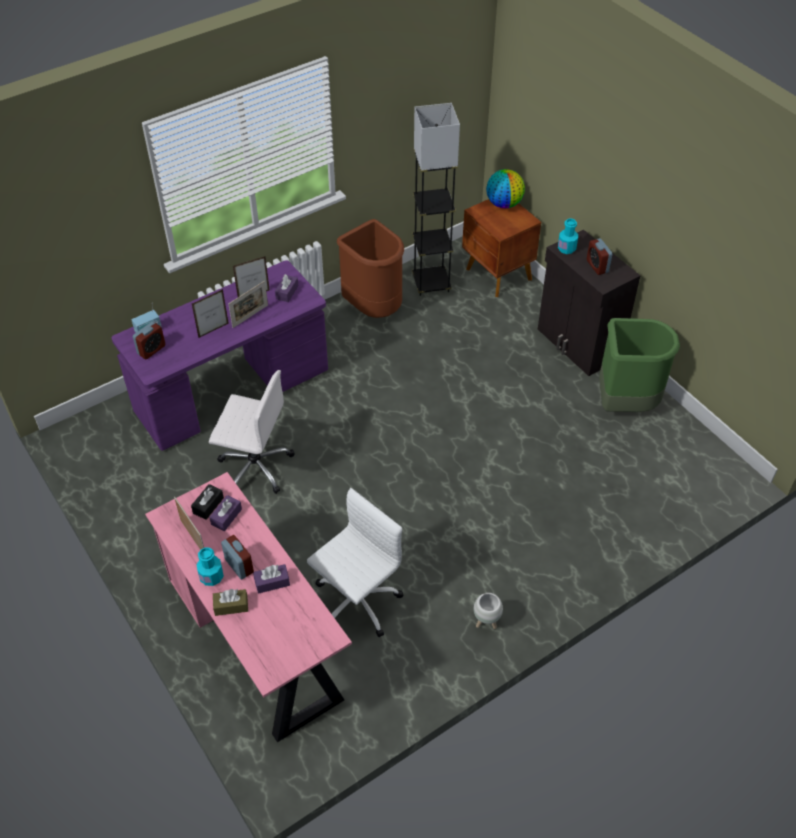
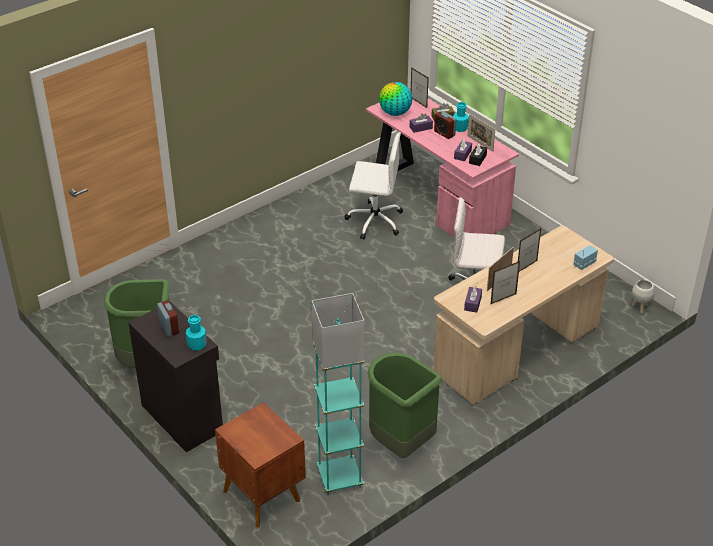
camera: 175 degrees right, 10 degrees down
(151, 350) = (572, 249): alarm clock -> none
(233, 391) = (517, 351): purple desk -> beige desk
(260, 649) = (418, 103): none -> picture frame
(356, 602) = (374, 221): white office chair -> white office chair turned 120 degrees counterclockwise
(374, 308) = (400, 443): brown trash can -> green trash can
(431, 283) = (339, 478): grey floor lamp -> turquoise floor lamp
(486, 622) = (282, 216): white planter -> white planter (640, 307)
(504, 204) = (256, 450): globe -> globe (395, 113)

